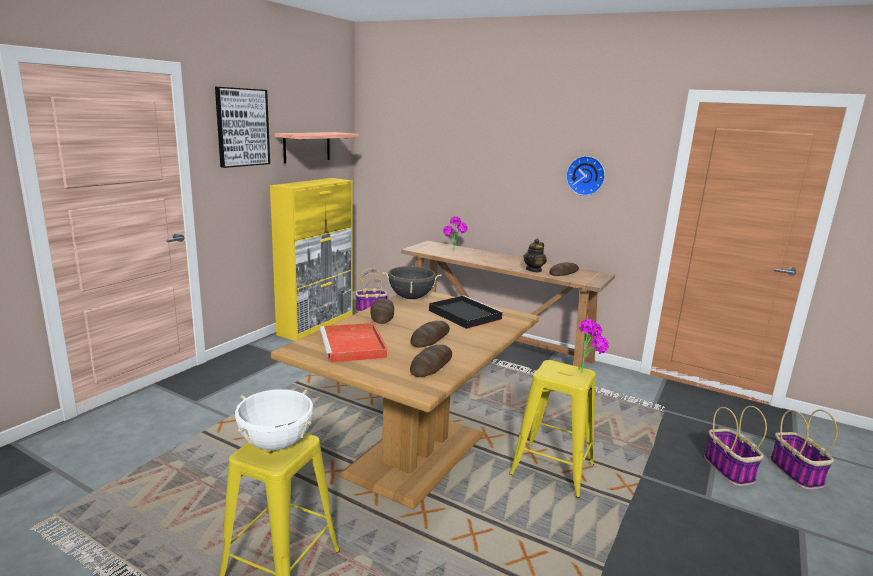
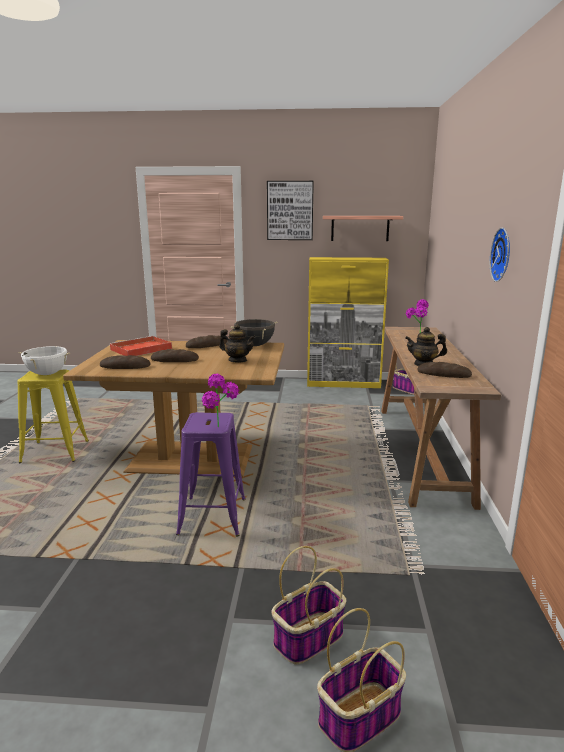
camera: 65 degrees right, 0 degrees up
(463, 314) = (237, 360): black tray -> teapot
(552, 469) = (212, 516): yellow stool -> purple stool

